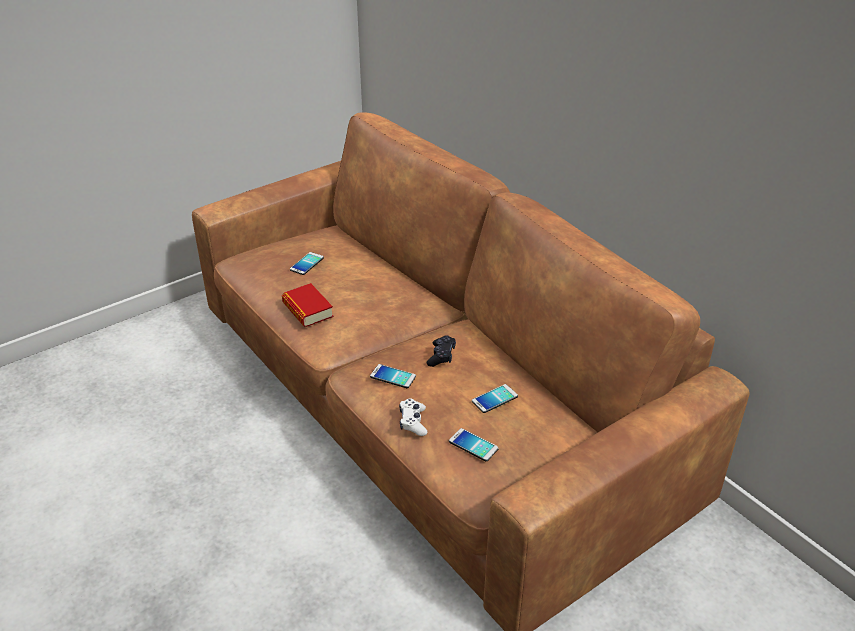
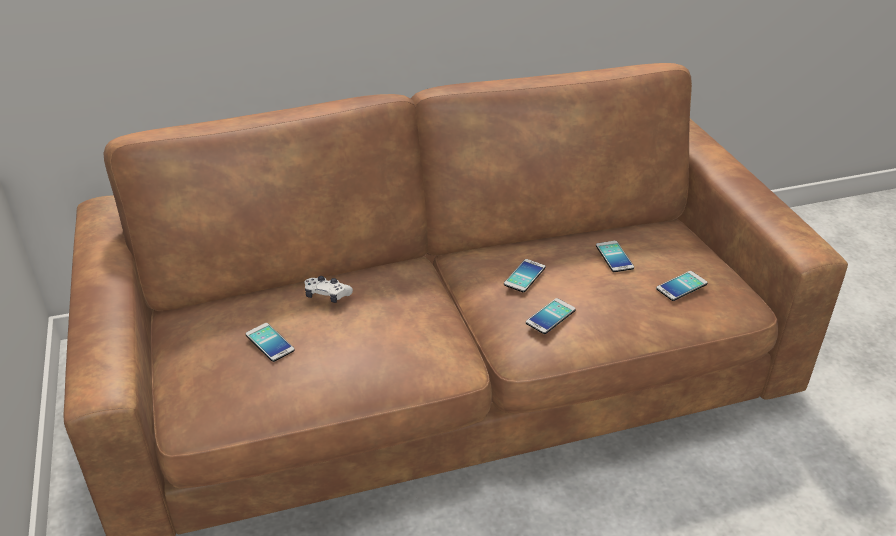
camera: 70 degrees left, 0 degrees up
(307, 310) = (380, 361): book -> none
(413, 422) = (634, 318): white game controller -> white game controller (327, 295)
(441, 356) = (524, 276): black game controller -> phone

